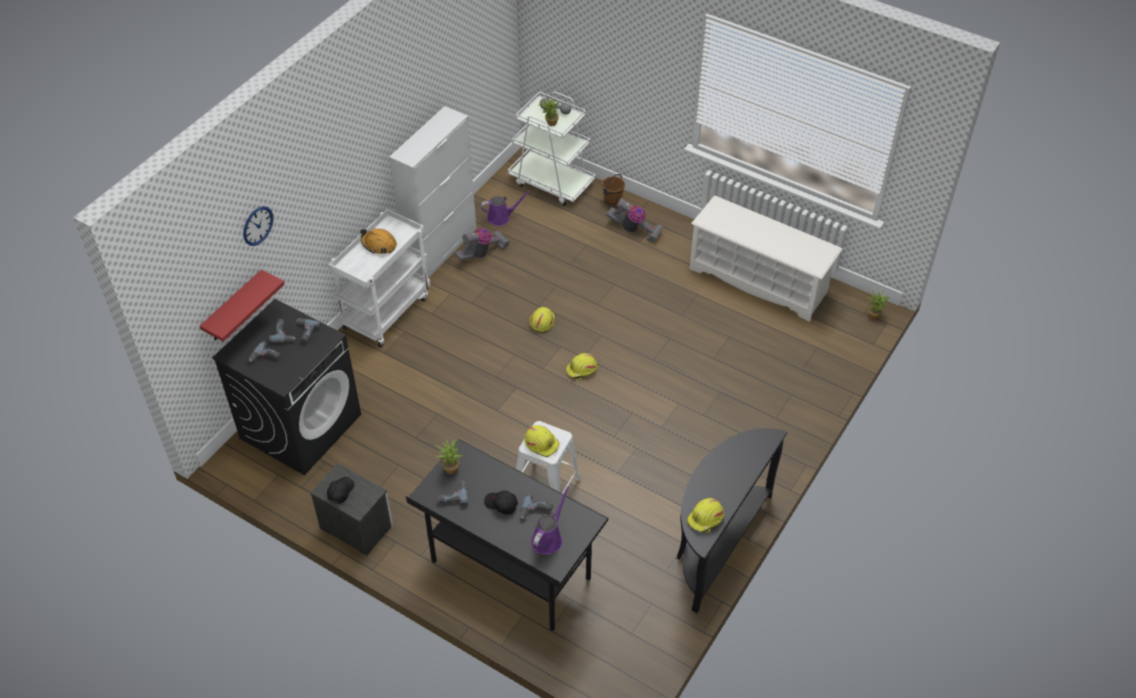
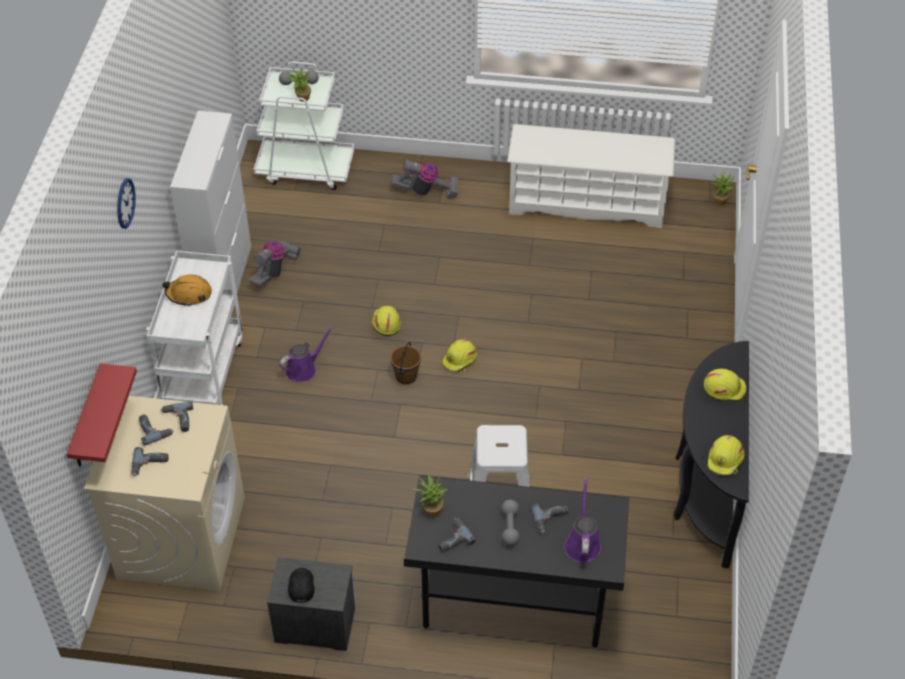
camera: 25 degrees left, 0 degrees up
(257, 225) = (90, 310): wall clock -> wall clock (125, 203)
(301, 426) = (181, 536): black washing machine -> beige washing machine
(501, 217) = (272, 225): purple watering can -> purple watering can (304, 369)
(501, 504) = (510, 527): black cap -> grey dumbbell
(542, 443) = (499, 448): yellow hard hat -> yellow hard hat (724, 388)
(612, 200) = (384, 168): brown bucket -> brown bucket (406, 376)

